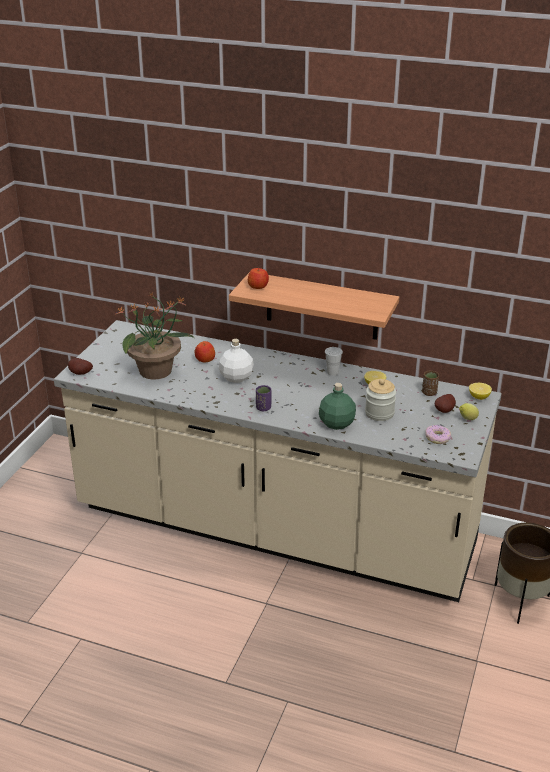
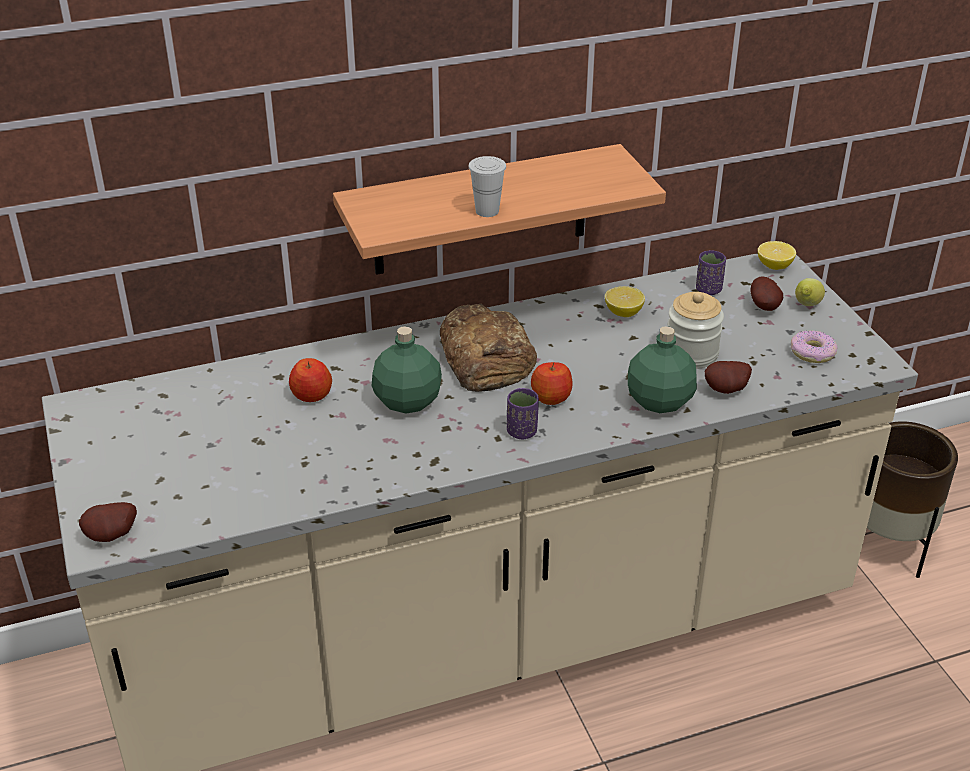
camera: 40 degrees left, 5 degrees up
(156, 371) = (254, 457): potted plant -> none
(236, 377) = (406, 401): white bottle -> green bottle
(258, 286) = (390, 212): apple -> apple (551, 397)
(289, 376) = (486, 358): none -> bread
(332, 372) = (540, 321): white cup -> white cup (487, 211)
(372, 433) = (727, 391): none -> potato
(429, 393) = (708, 289): brown cup -> purple cup

